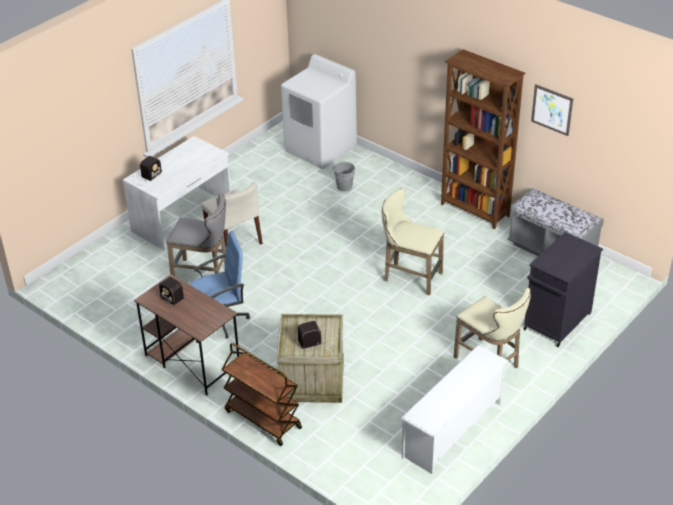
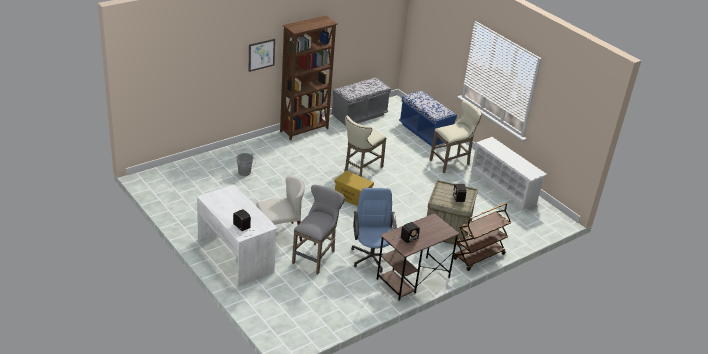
camera: 80 degrees left, 5 degrees down
(320, 149) = (188, 172): white washing machine -> none
(341, 281) = (353, 197): none -> yellow storage box
(552, 110) = (340, 30): picture -> picture (261, 55)
(556, 322) = (425, 132): black cabinet -> blue bench

